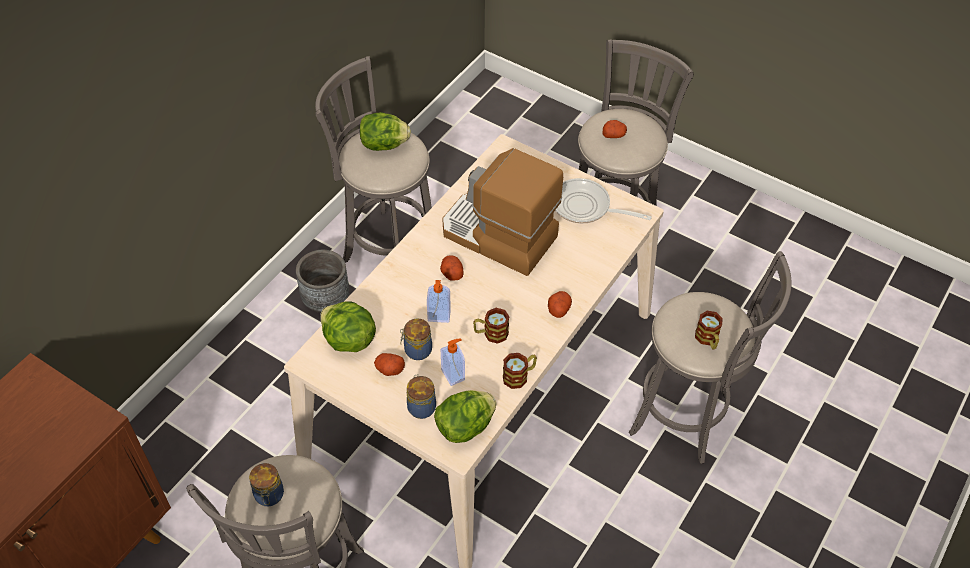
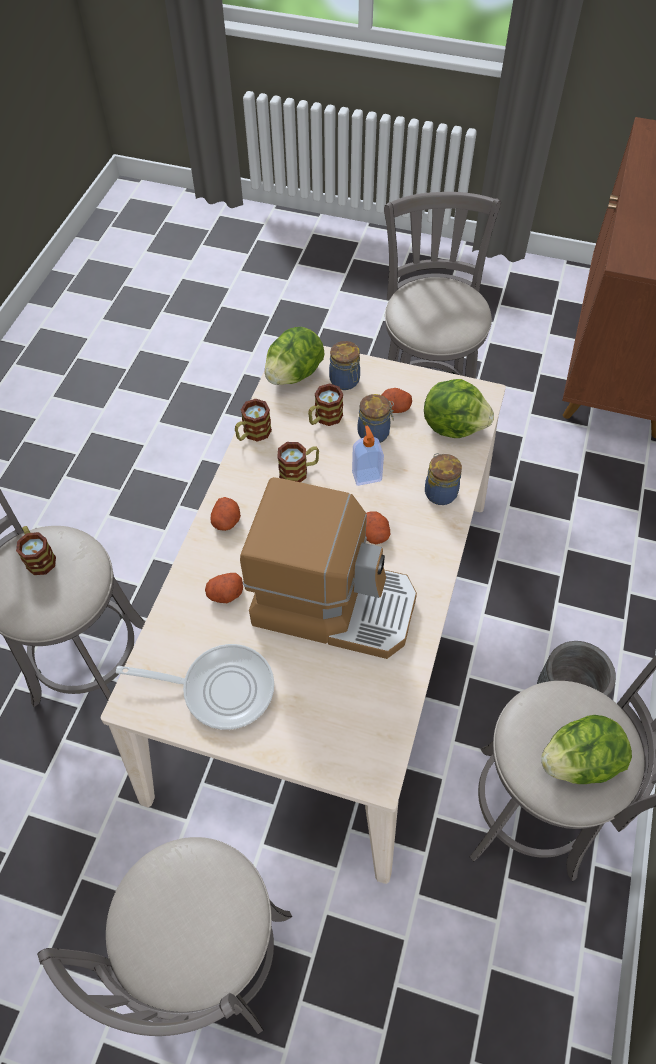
camera: 165 degrees right, 5 degrees up
(269, 496) = (452, 307): jar -> jar (440, 492)
(453, 374) = (324, 418): soap dispenser -> mug
(614, 135) = (204, 909): potato -> potato (225, 594)

